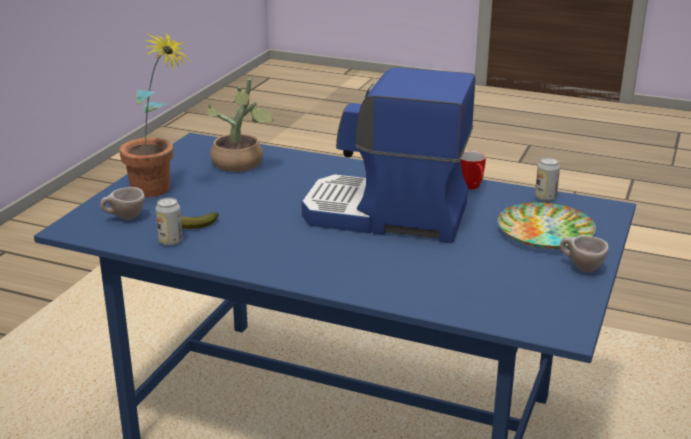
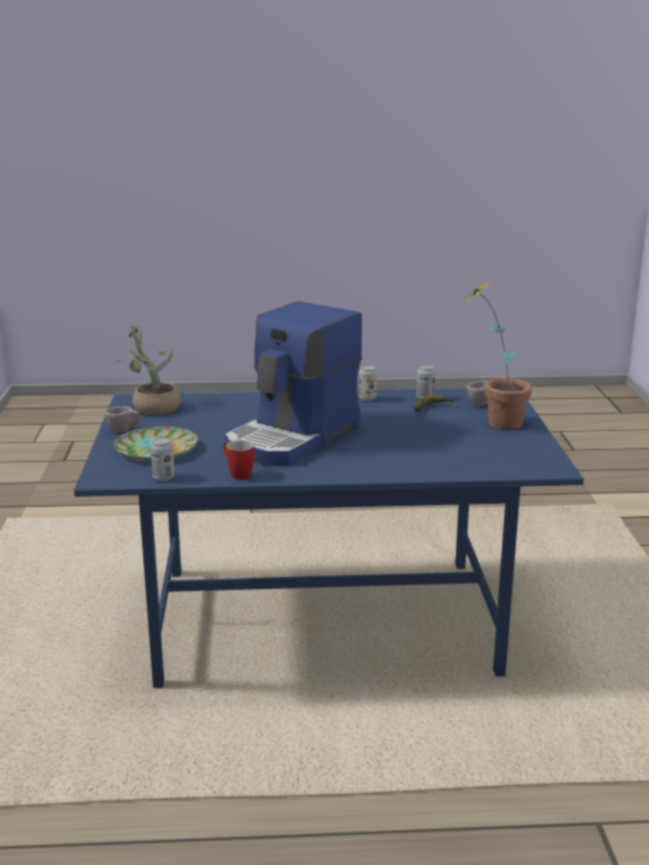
camera: 155 degrees right, 5 degrees down
(239, 256) = (367, 398): none -> can
(241, 165) = (470, 454): potted plant -> potted plant (151, 407)
(386, 215) = (294, 438): coffee machine -> coffee machine turned 135 degrees clockwise

